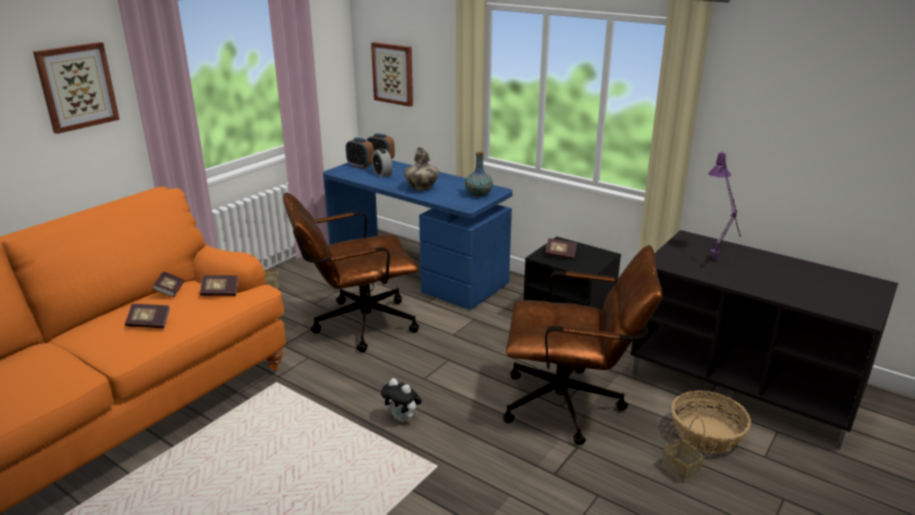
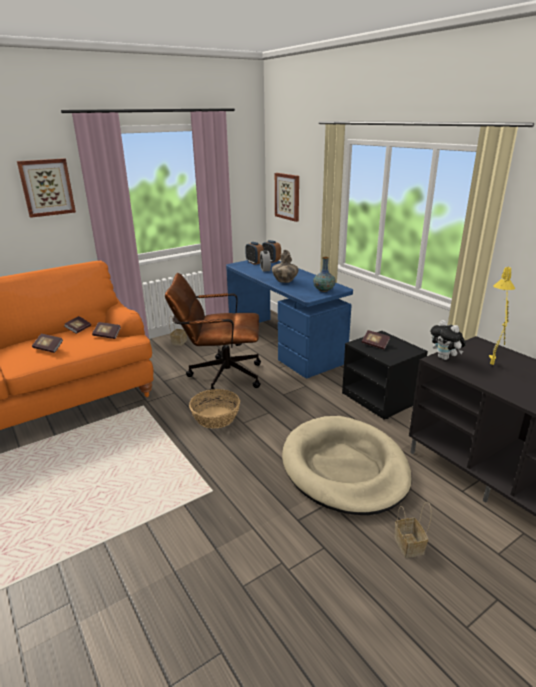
camera: 20 degrees right, 0 degrees up
(402, 418) = (210, 449): plush toy -> plush toy (445, 358)
(572, 406) = (344, 468): brown office chair -> beige dog bed
(706, 435) = (450, 520): basket -> basket (215, 417)
(717, 262) = (492, 367): purple table lamp -> yellow table lamp

